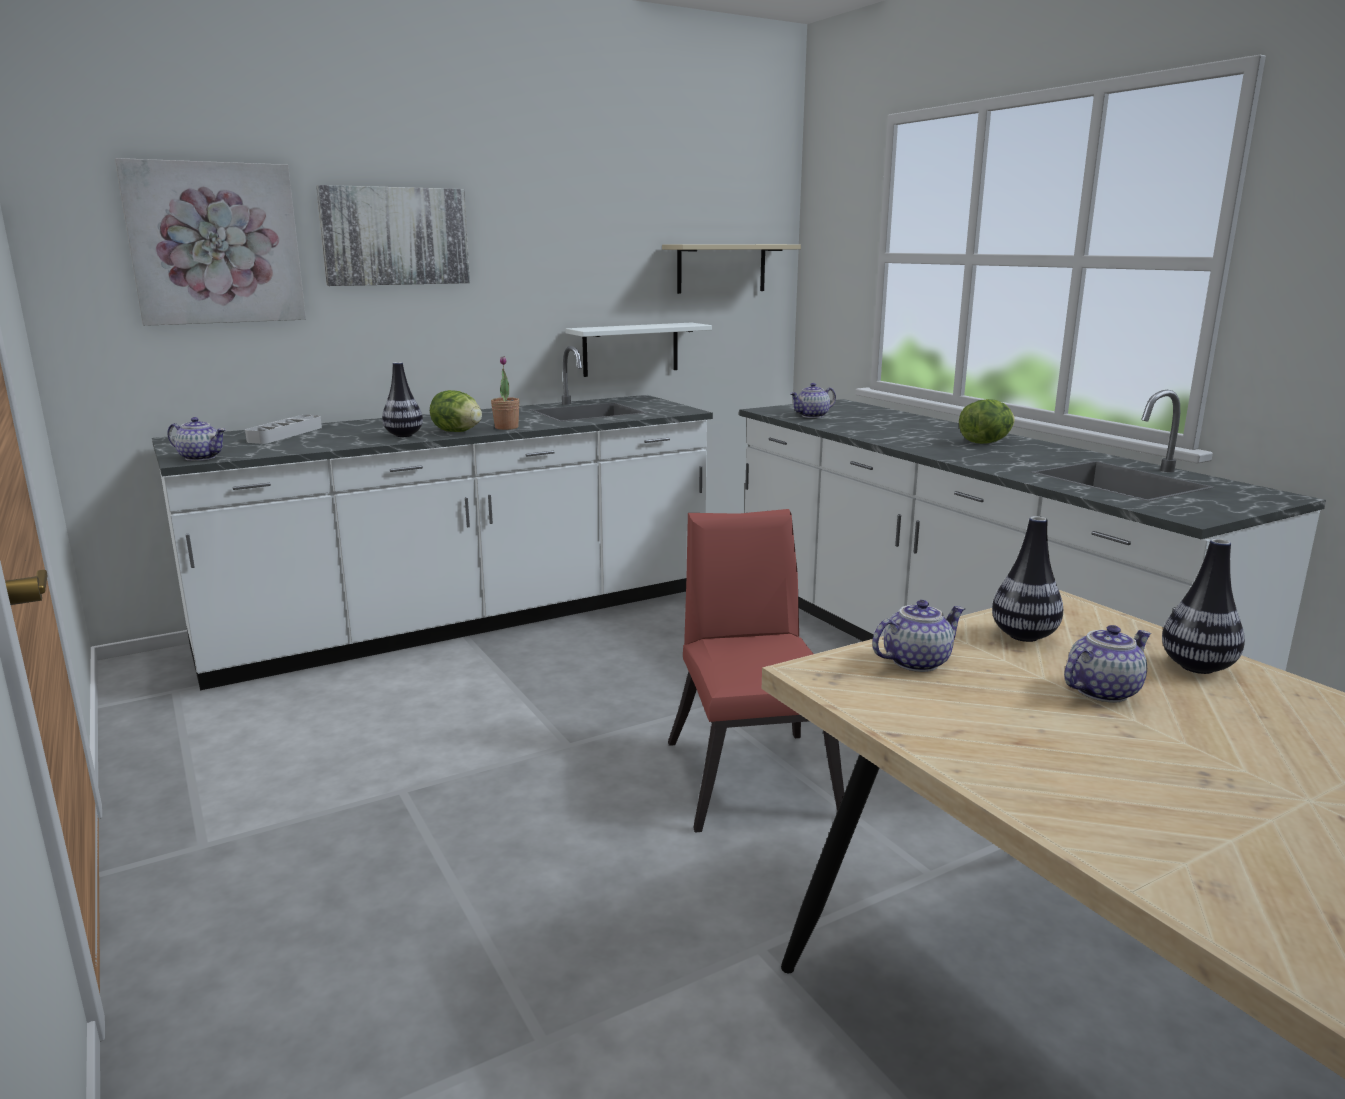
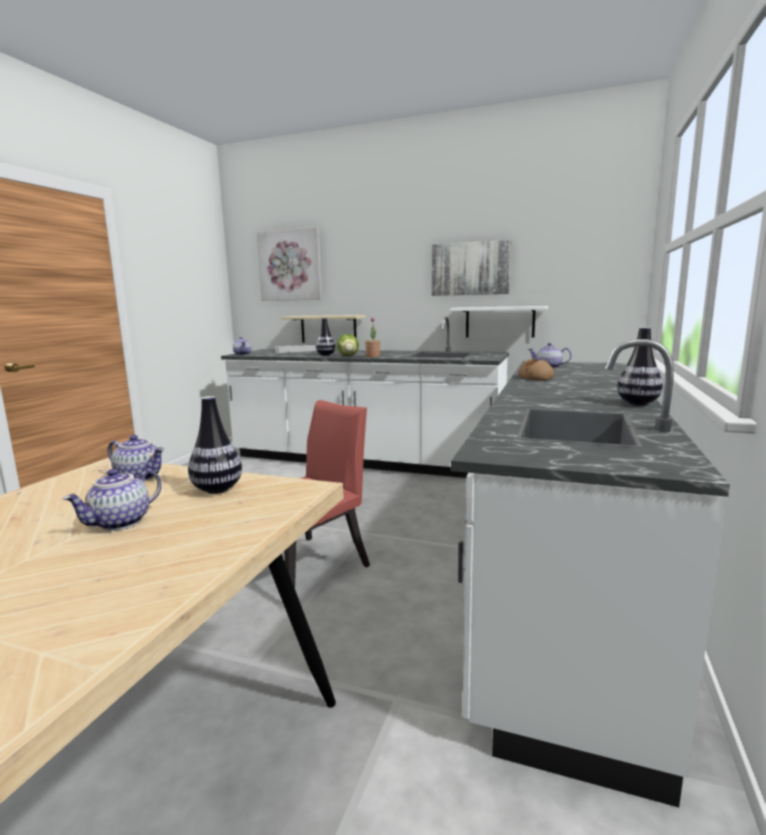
camera: 50 degrees right, 5 degrees down
(395, 236) = (364, 258): picture -> picture (470, 269)
(721, 268) = (575, 268): beige shelf -> beige shelf (328, 329)
(869, 433) = (536, 378): none -> bread
(985, 442) = (592, 392): lettuce -> none
(1101, 691) = (120, 523): teapot -> teapot turned 105 degrees clockwise
(1197, 667) = (201, 543): vase -> vase (638, 403)

